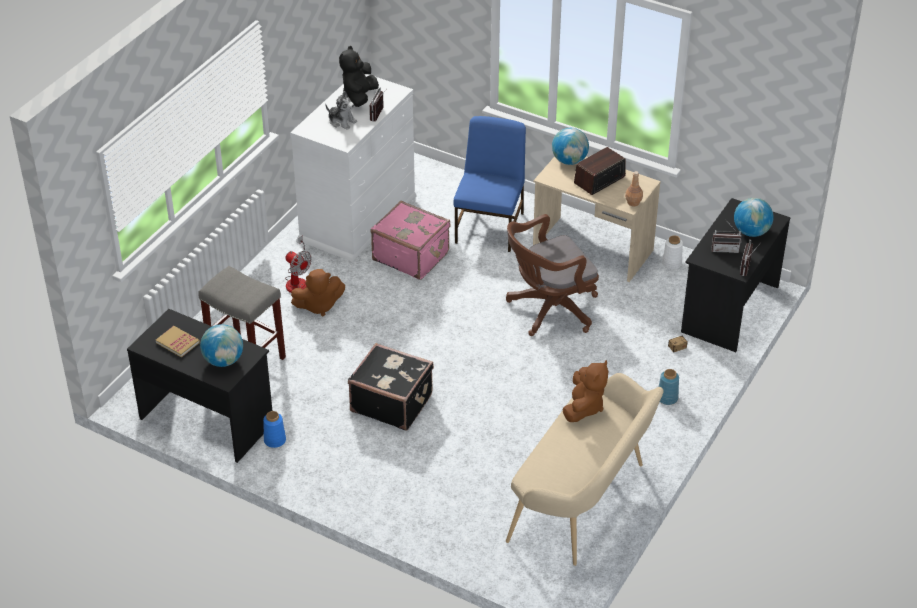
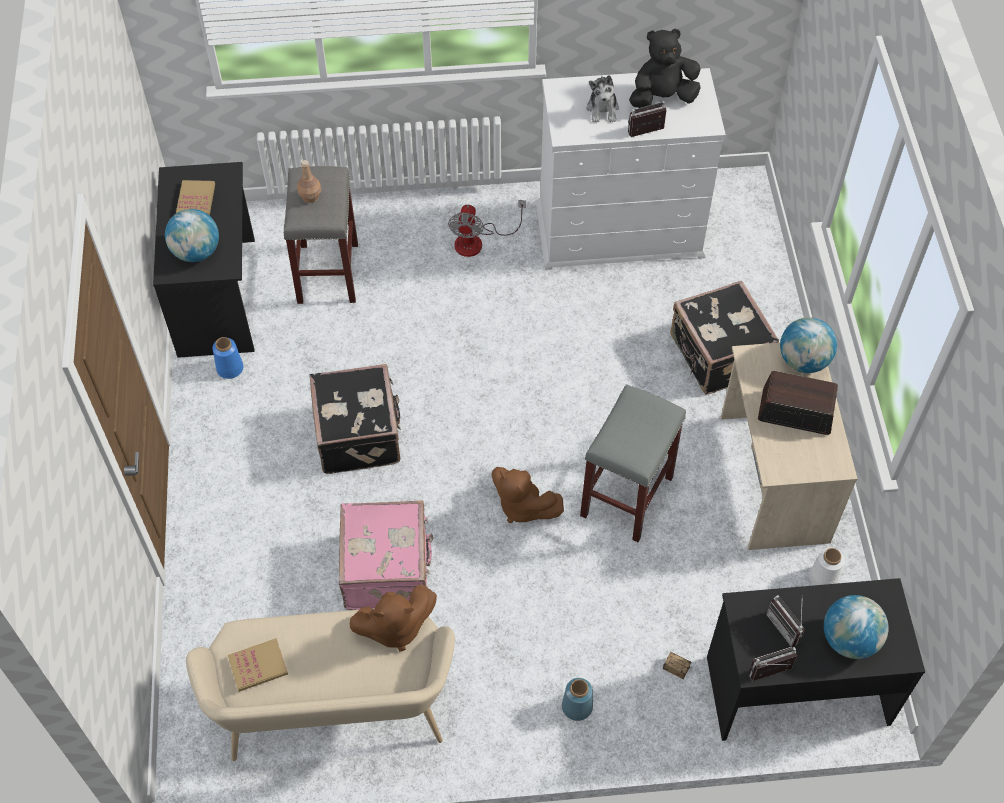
camera: 55 degrees right, 15 degrees up
(318, 306) = (454, 282): brown plush toy -> brown plush toy (522, 506)
(411, 255) = (603, 313): pink suitcase -> pink suitcase (388, 569)
(490, 227) = (717, 356): blue chair -> black suitcase
(548, 310) = (626, 495): brown office chair -> grey stool
(557, 477) = (258, 666): none -> book
(633, 202) = (785, 472): brown bottle -> brown bottle (310, 196)

